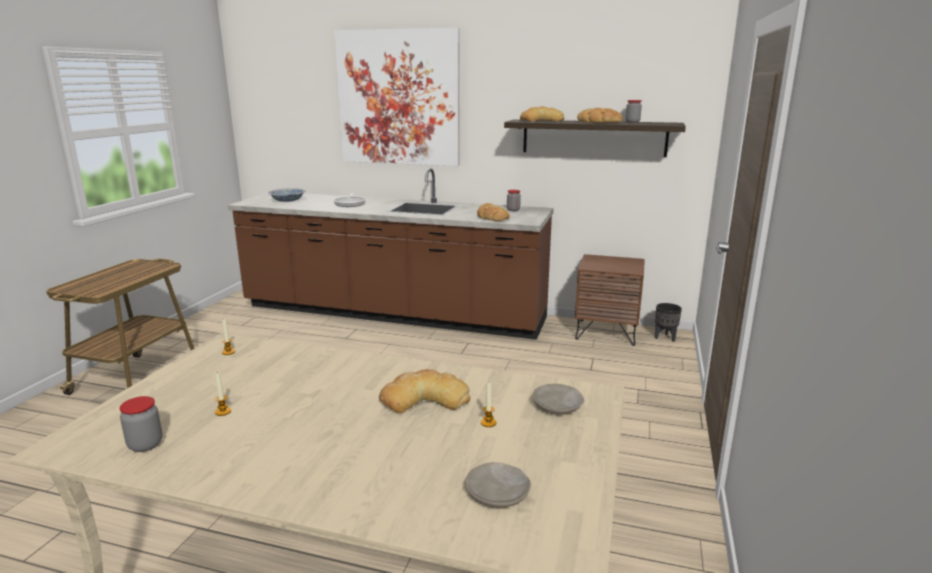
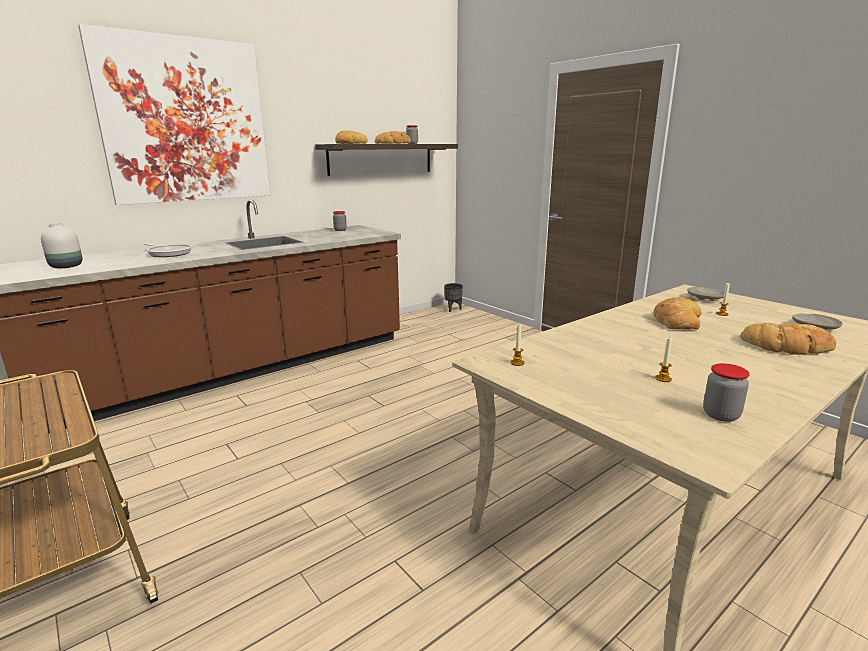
camera: 55 degrees left, 0 degrees up
(287, 201) = (67, 266): bowl -> white vase
(491, 217) = (348, 236): bread -> bread (788, 347)
(606, 332) = (420, 319): brown nightstand -> none

